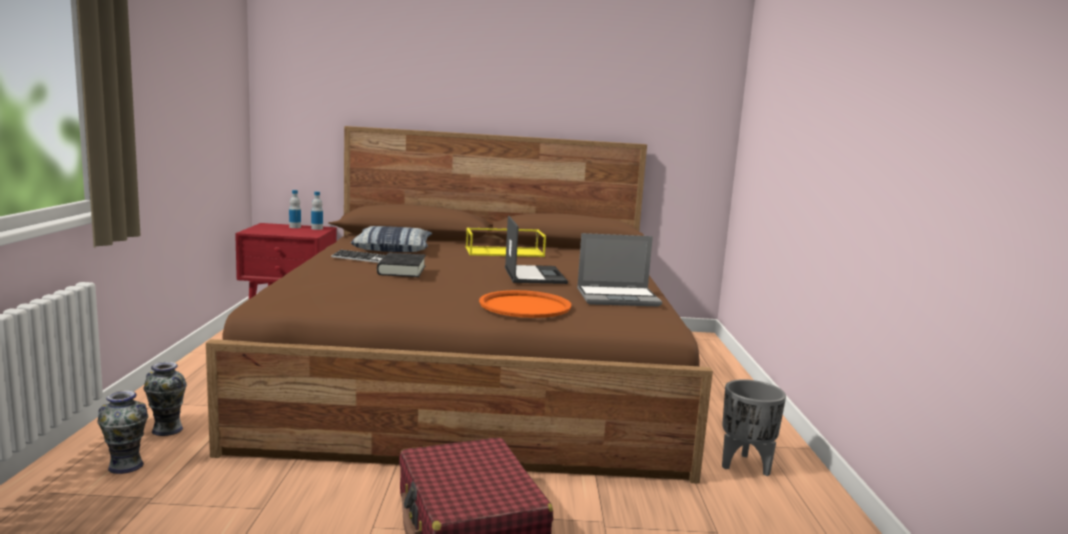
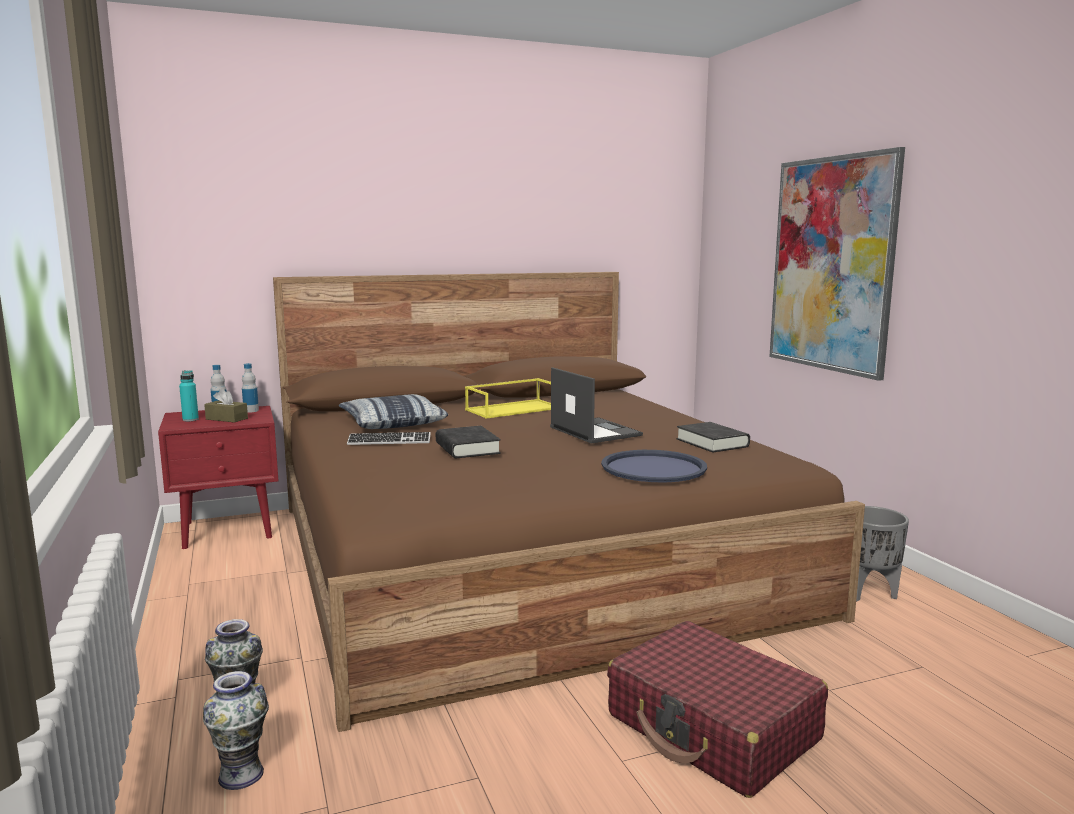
camera: 20 degrees left, 0 degrees up
(268, 229) = (190, 419): none -> turquoise bottle
(291, 231) = (226, 419): none -> brown tissue box
(525, 306) = (653, 468): orange tray -> blue tray
(618, 298) = (712, 443): laptop -> black book
(803, 147) = (831, 264): none -> picture

